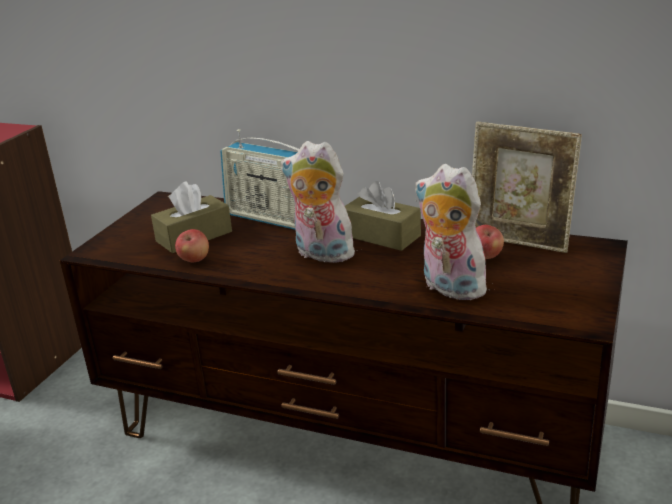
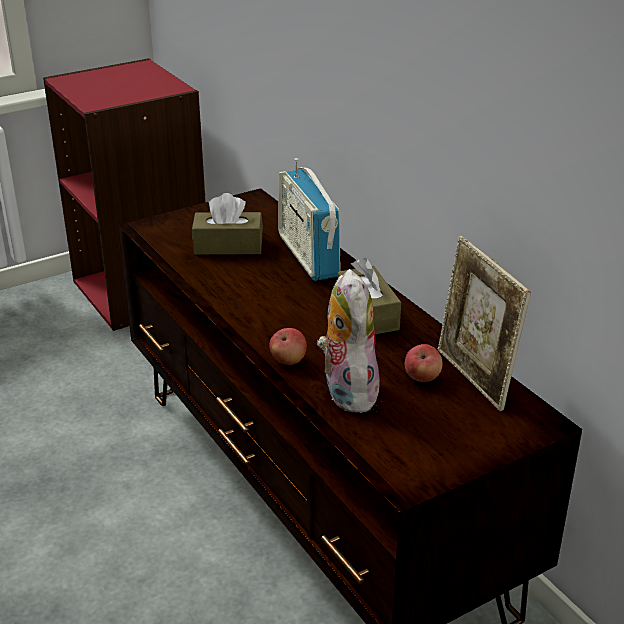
camera: 35 degrees right, 5 degrees up
(194, 260) = (201, 268): apple -> apple (288, 361)
(321, 254) = (295, 309): plush toy -> none

